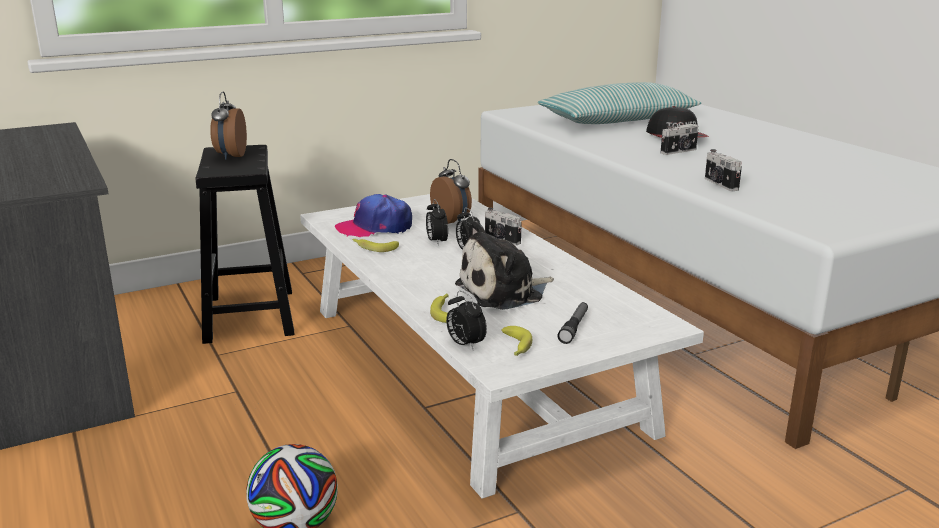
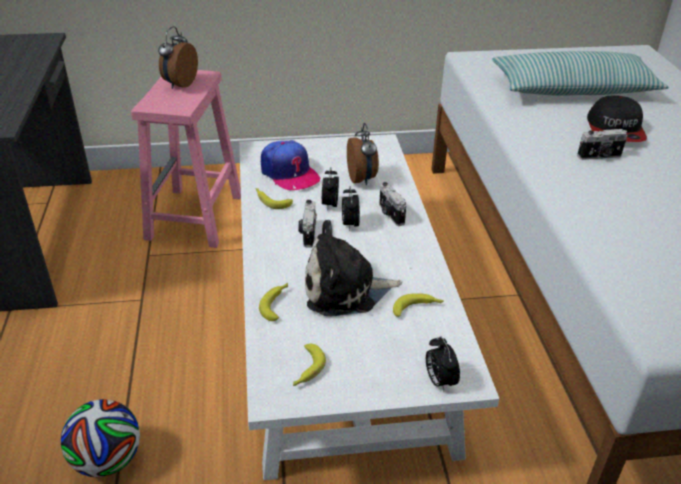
camera: 20 degrees right, 15 degrees up
(250, 316) = (194, 218): black stool -> pink stool
(375, 227) = (289, 173): cap -> cap turned 135 degrees counterclockwise
(465, 344) = (265, 353): alarm clock -> alarm clock (439, 381)
(574, 327) = (376, 358): flashlight -> none
(582, 292) = (417, 308): none -> banana
(719, 184) = (602, 223): camera -> camera (307, 234)

